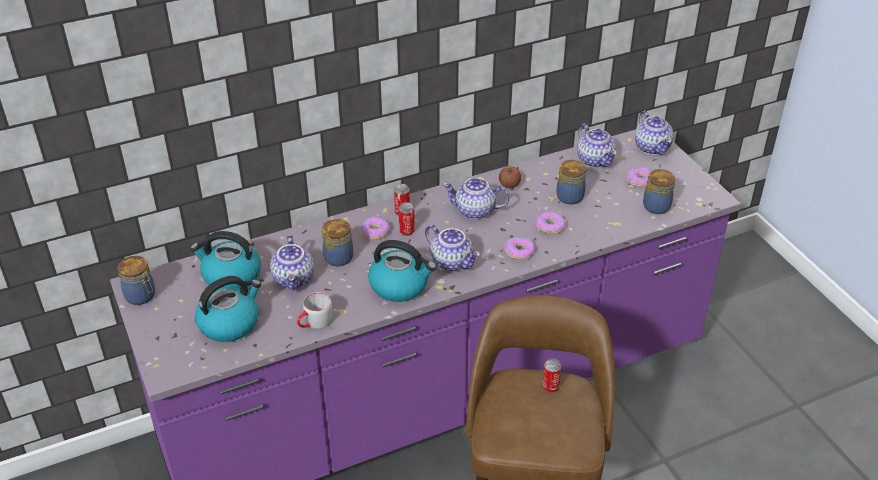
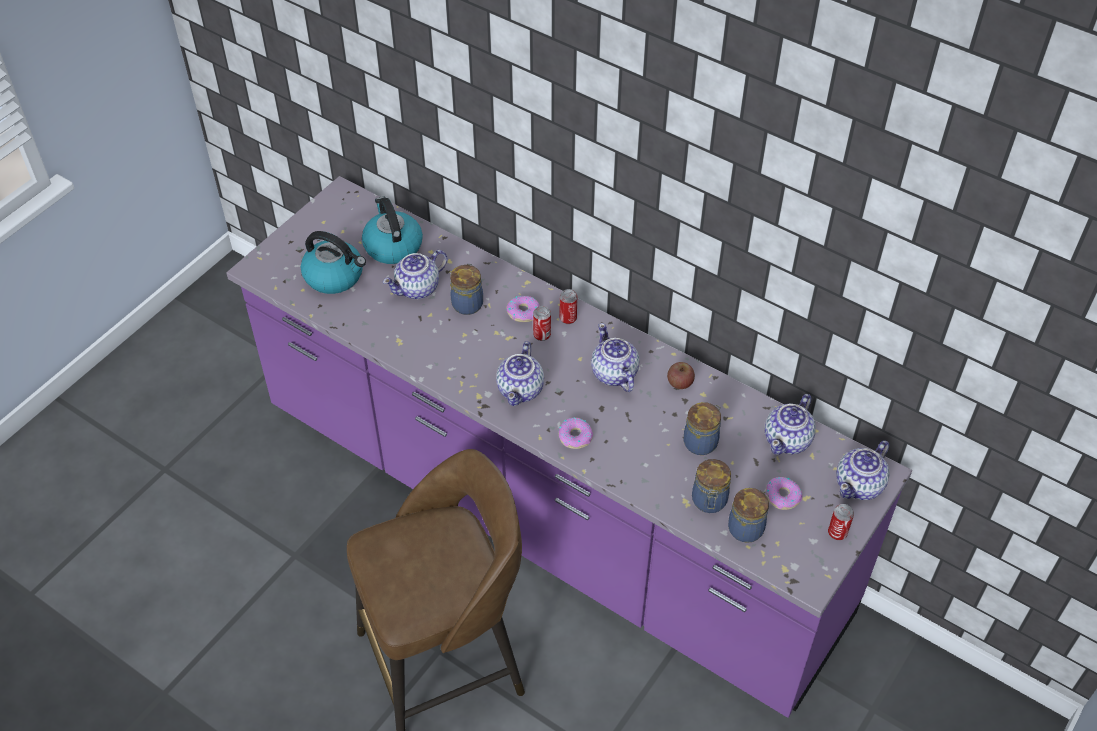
camera: 60 degrees right, 10 degrees up
(141, 296) = (331, 205): jar -> jar (709, 501)
(314, 324) = (370, 331): grey mug -> none
(400, 285) = (460, 366): kettle -> none
(550, 226) = (635, 446): donut -> none
(550, 387) = (463, 559): can -> can (837, 533)

